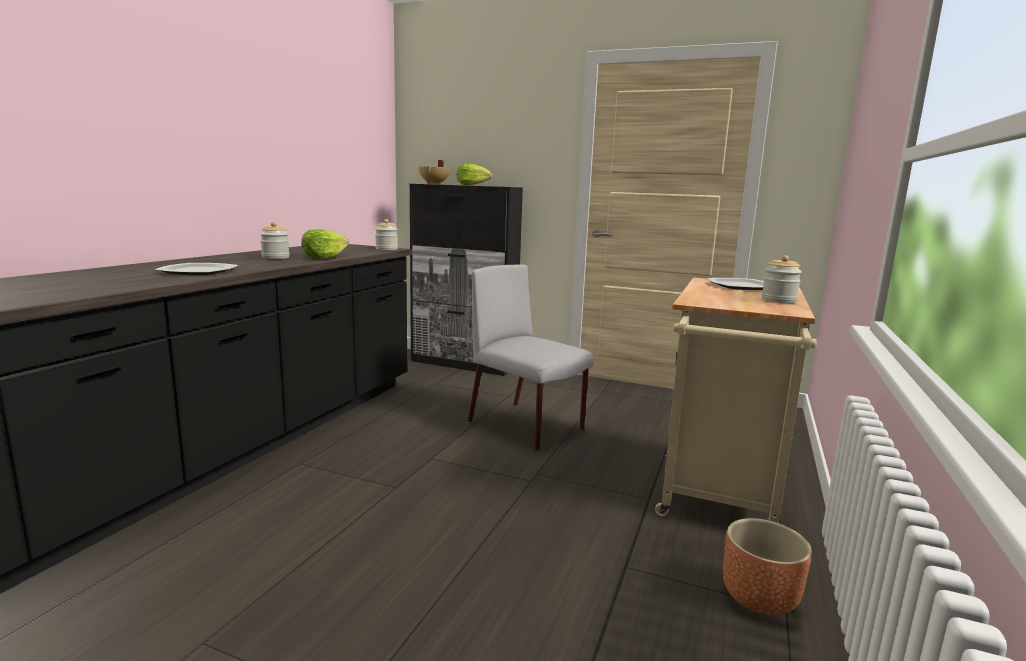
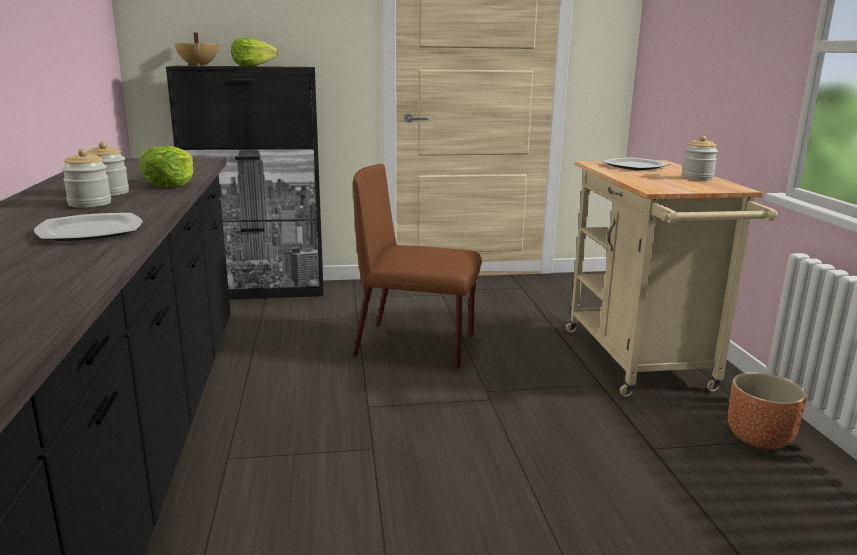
camera: 30 degrees left, 5 degrees up
(386, 249) = (200, 161): jar -> jar (90, 203)
(527, 426) = (417, 346): grey chair -> brown chair

